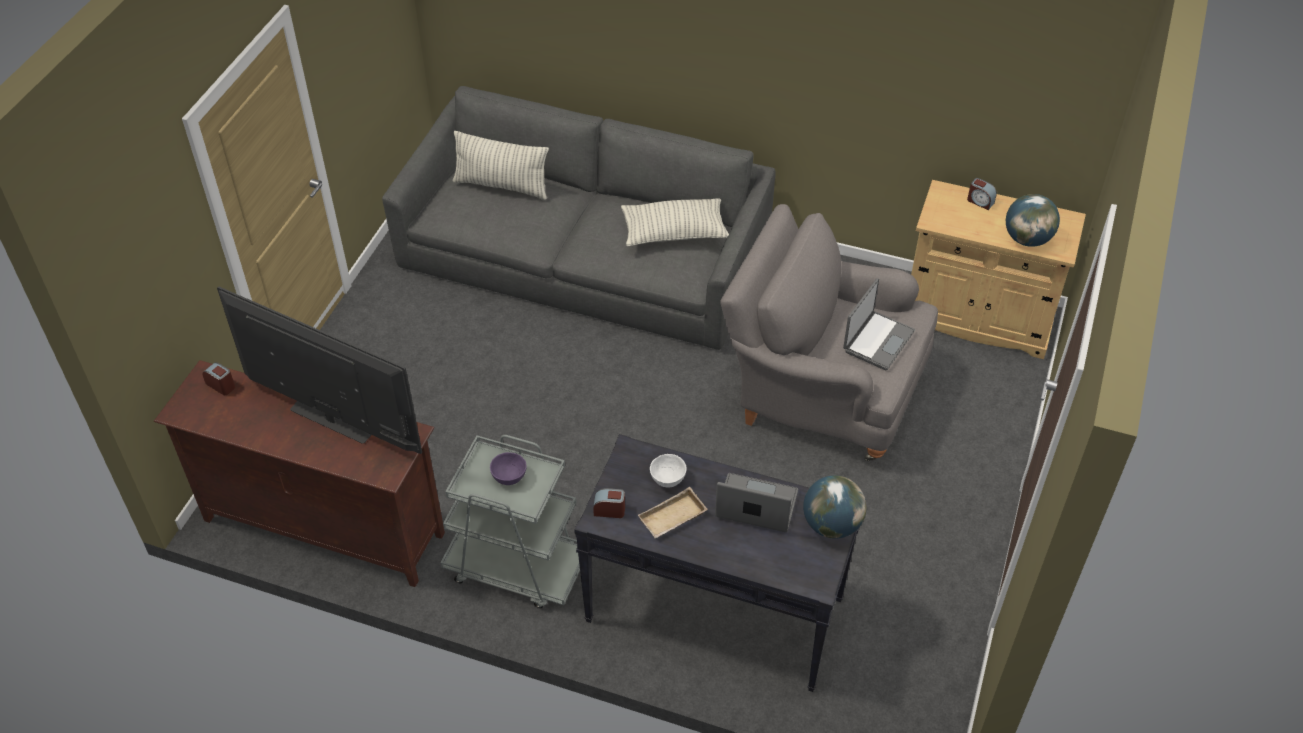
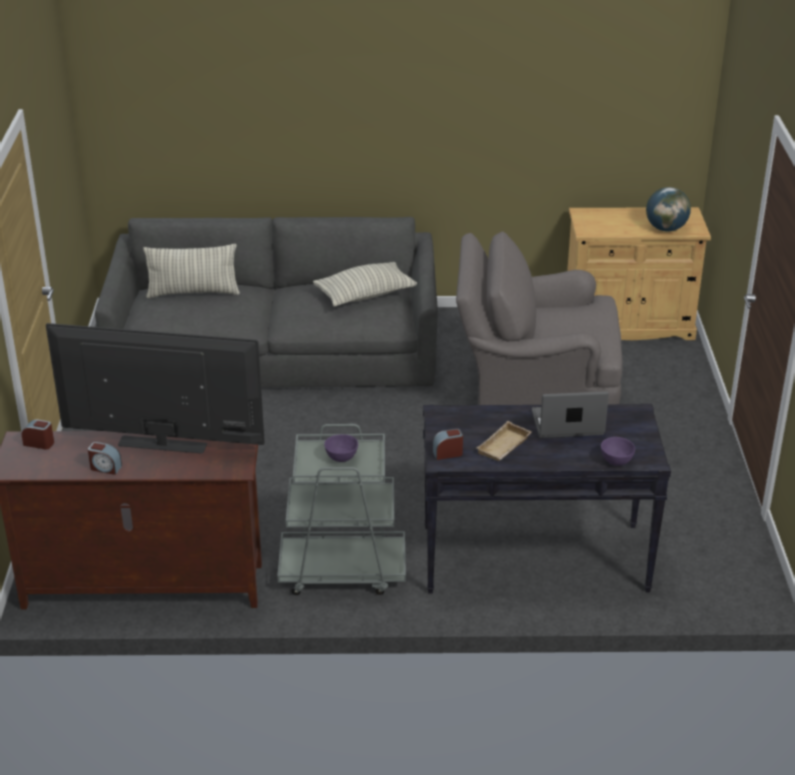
camera: 20 degrees left, 15 degrees down
(667, 480) = (483, 424): white bowl -> none
(780, 574) = (616, 461): none -> purple bowl
(831, 525) = (635, 422): globe -> none
(877, 341) = (582, 323): laptop -> none
(980, 201) = (615, 214): alarm clock -> alarm clock (105, 468)

